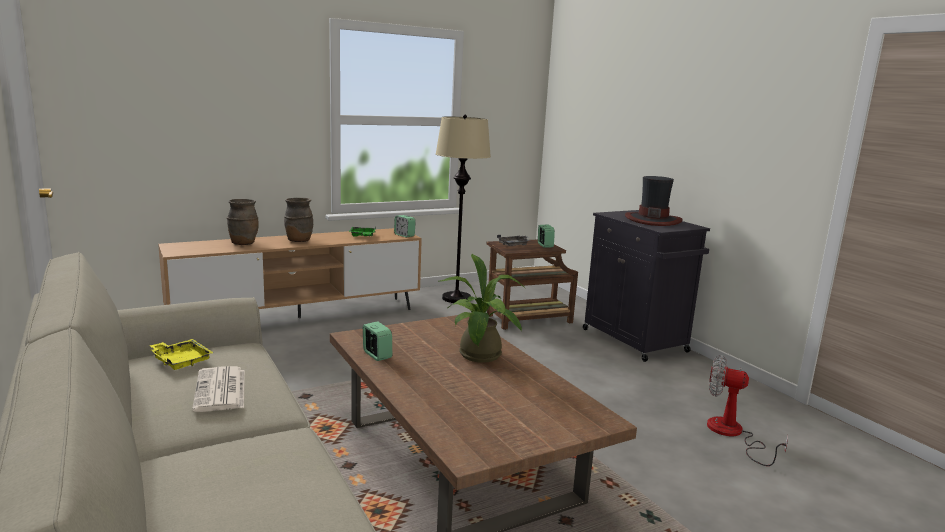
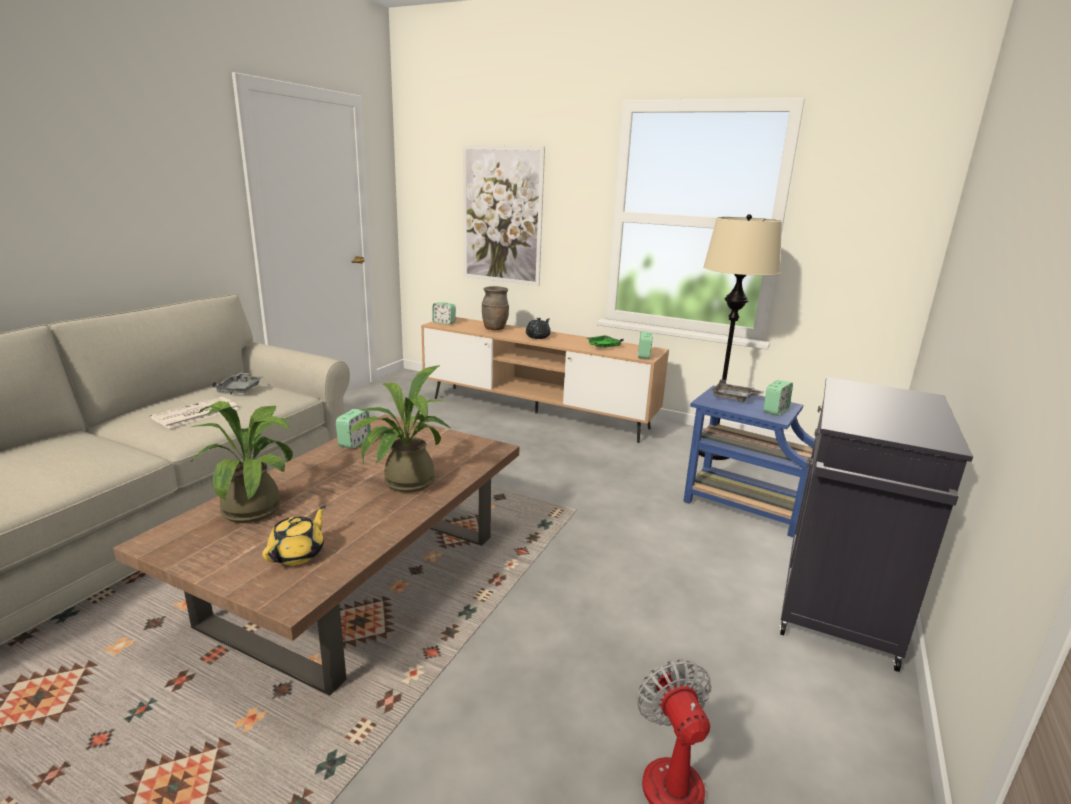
camera: 55 degrees right, 5 degrees up
(179, 250) = (444, 322): none -> alarm clock
(181, 361) = (240, 389): yellow tray -> grey tray
(207, 124) = (502, 216): none -> picture
(298, 241) = (538, 337): brown vase -> black teapot
(454, 410) = (257, 507): none -> potted plant
(527, 319) = (740, 506): brown side table -> blue side table
(548, 409) = (298, 554): none -> yellow teapot
(652, 220) = (893, 411): hat -> none

